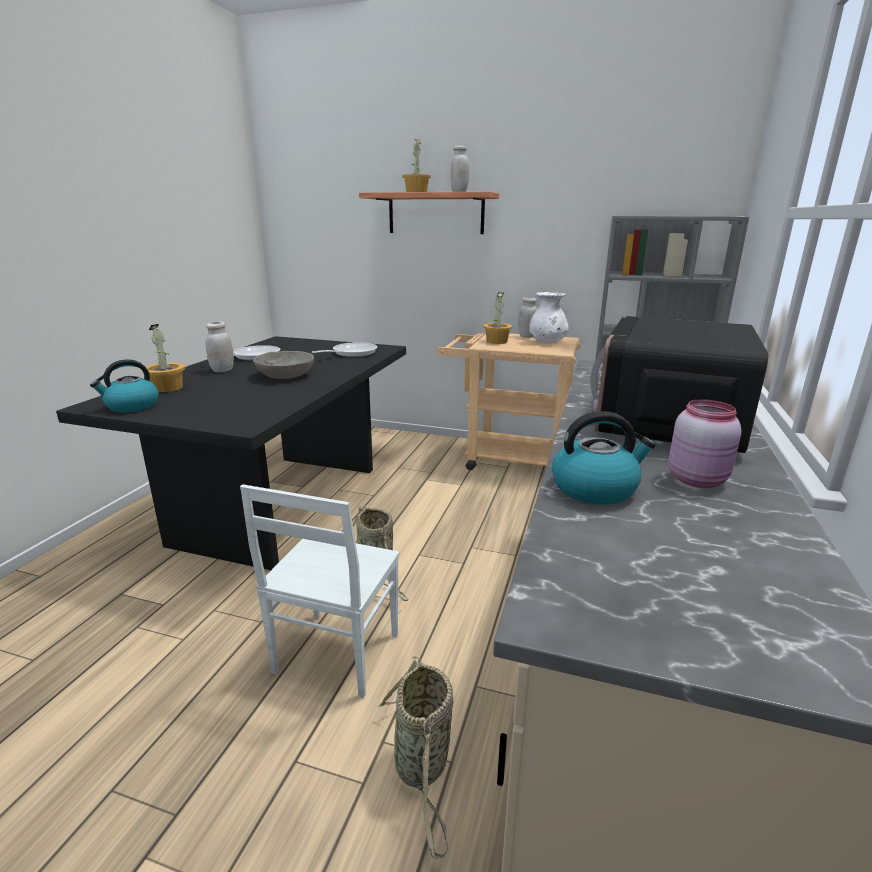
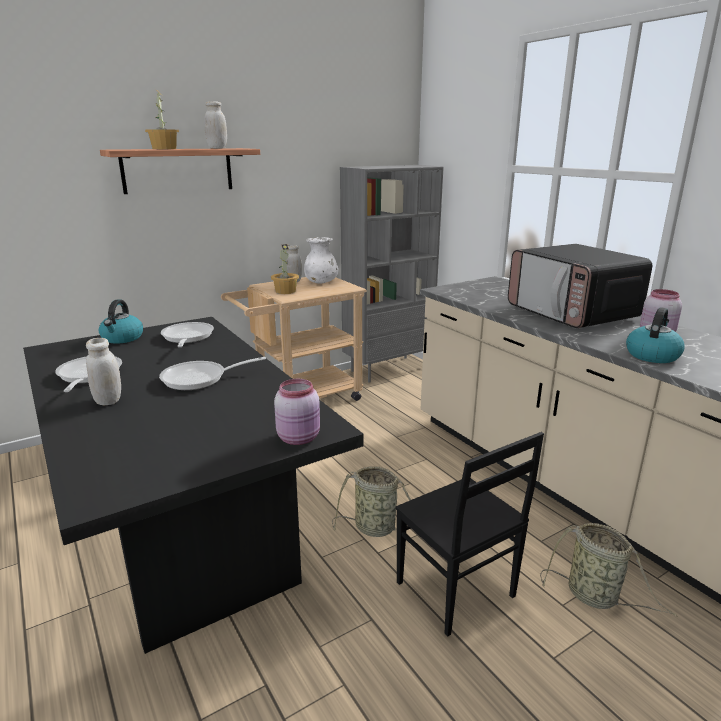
camera: 50 degrees left, 0 degrees up
(132, 406) = (149, 474): kettle -> kettle (122, 338)
(168, 388) = (115, 441): potted plant -> none
(220, 423) = (300, 438): none -> pink jar
(285, 376) = (200, 379): grey bowl -> frying pan
(334, 654) = (455, 591): white chair -> black chair

